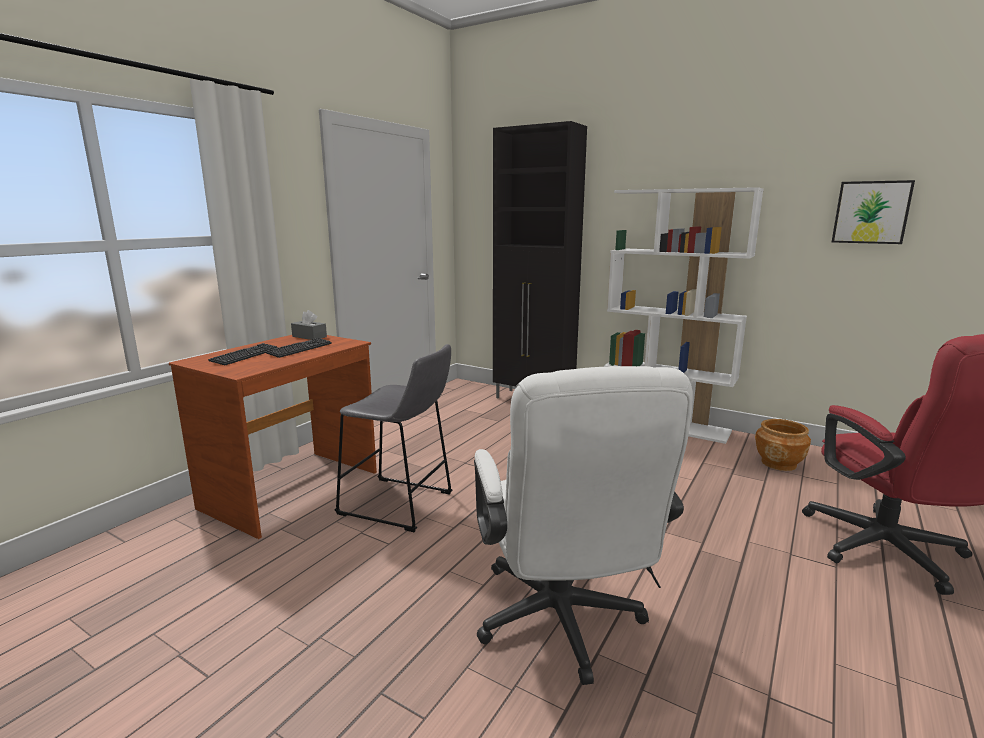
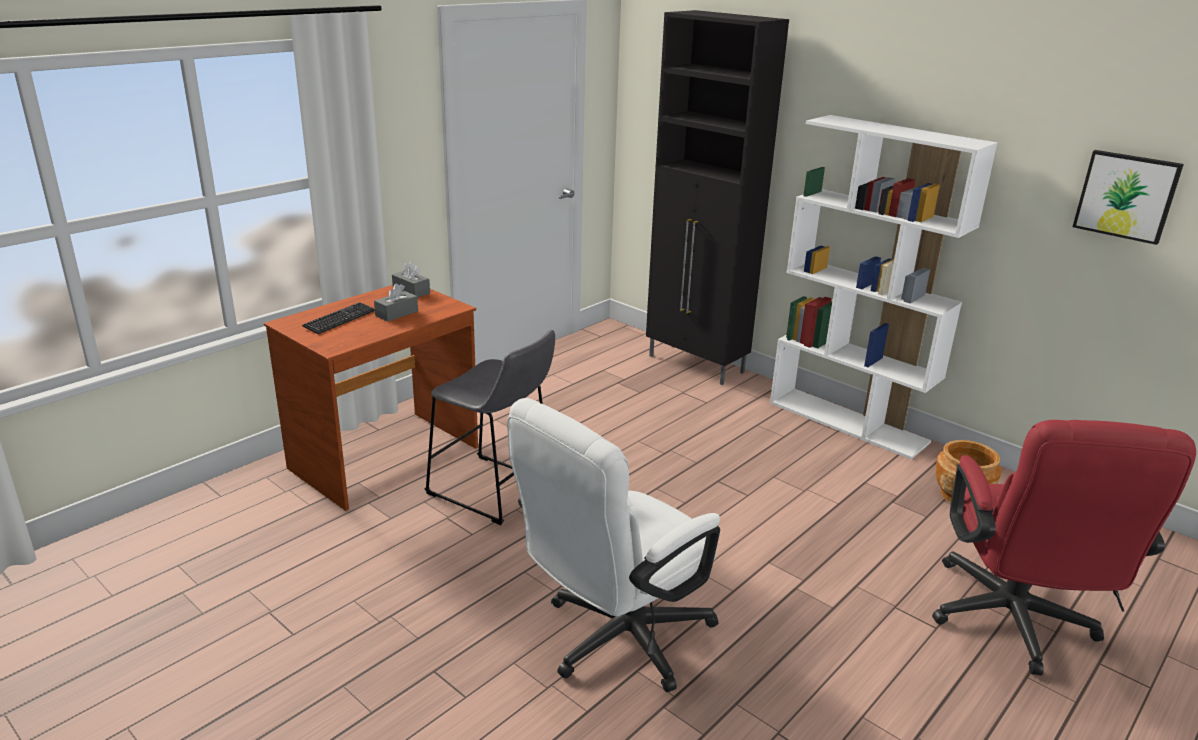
camera: 10 degrees right, 10 degrees up
(299, 349) = (396, 313): keyboard -> grey tissue box
(562, 625) = (614, 641): white office chair -> white office chair turned 45 degrees clockwise

